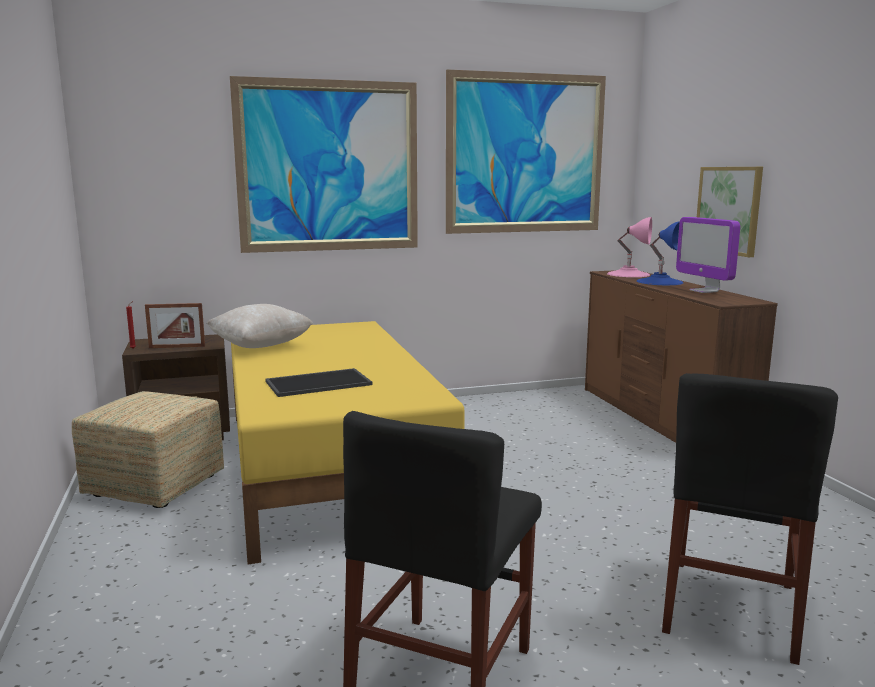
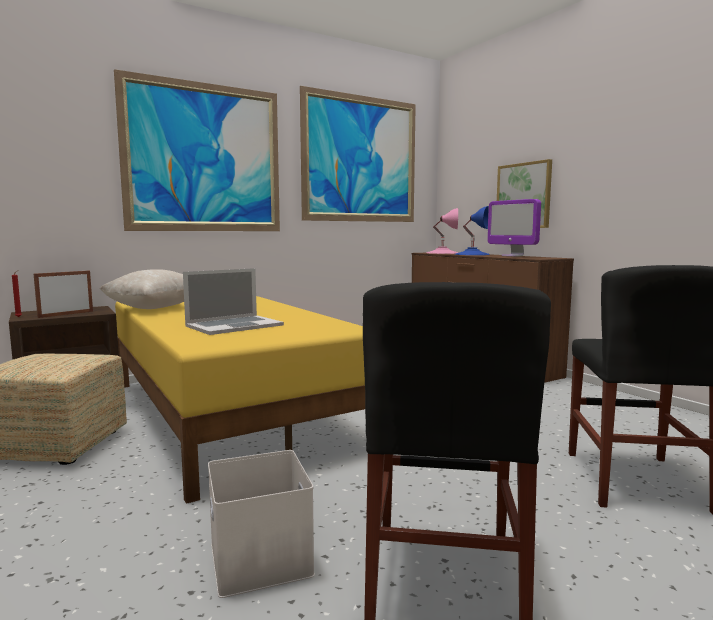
camera: 15 degrees left, 5 degrees down
(177, 347) = (66, 314): picture frame -> picture frame turned 150 degrees clockwise
(287, 628) = (258, 558): none -> white storage box
(319, 382) = (234, 325): tray -> laptop

